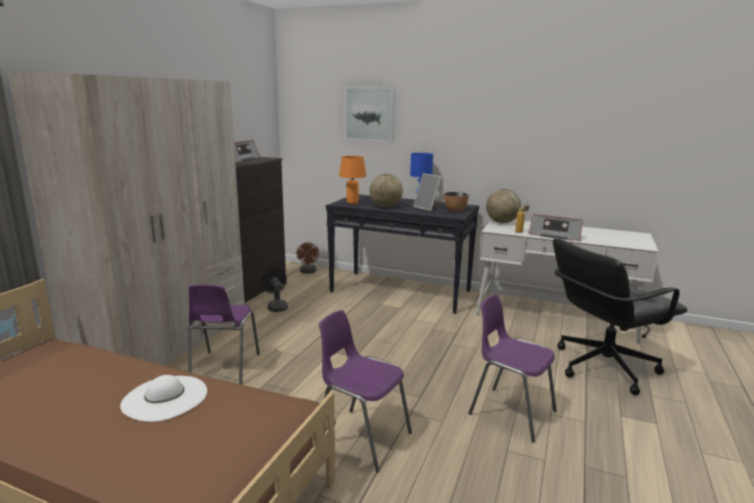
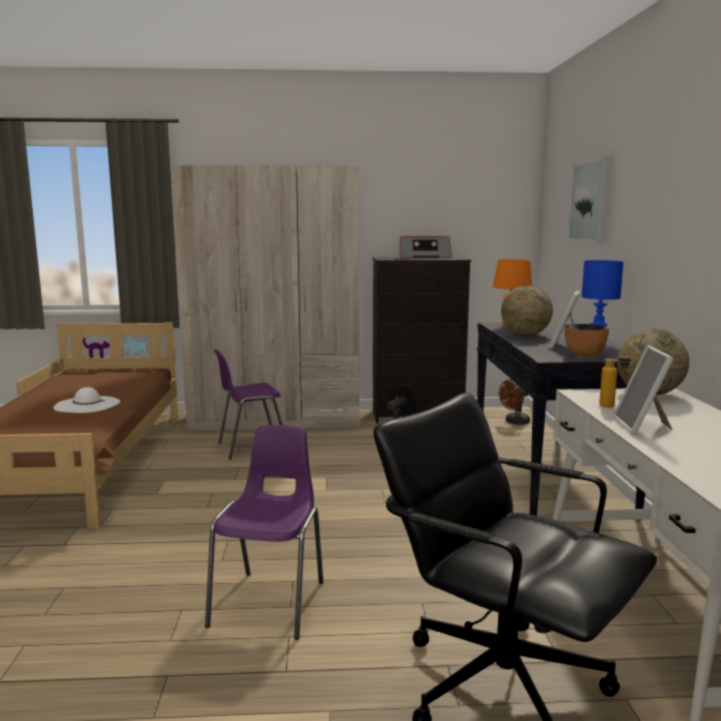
camera: 65 degrees right, 5 degrees down
(361, 437) = (170, 525): purple chair -> none
(555, 235) = (642, 426): radio -> picture frame

